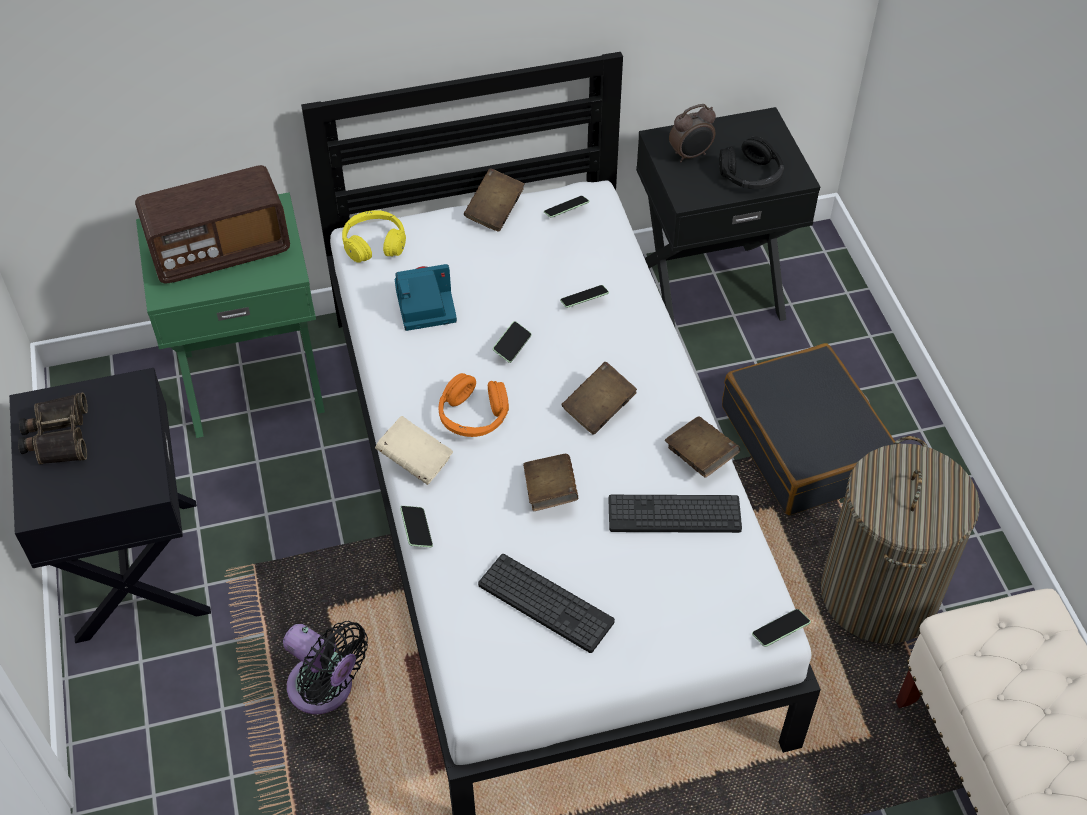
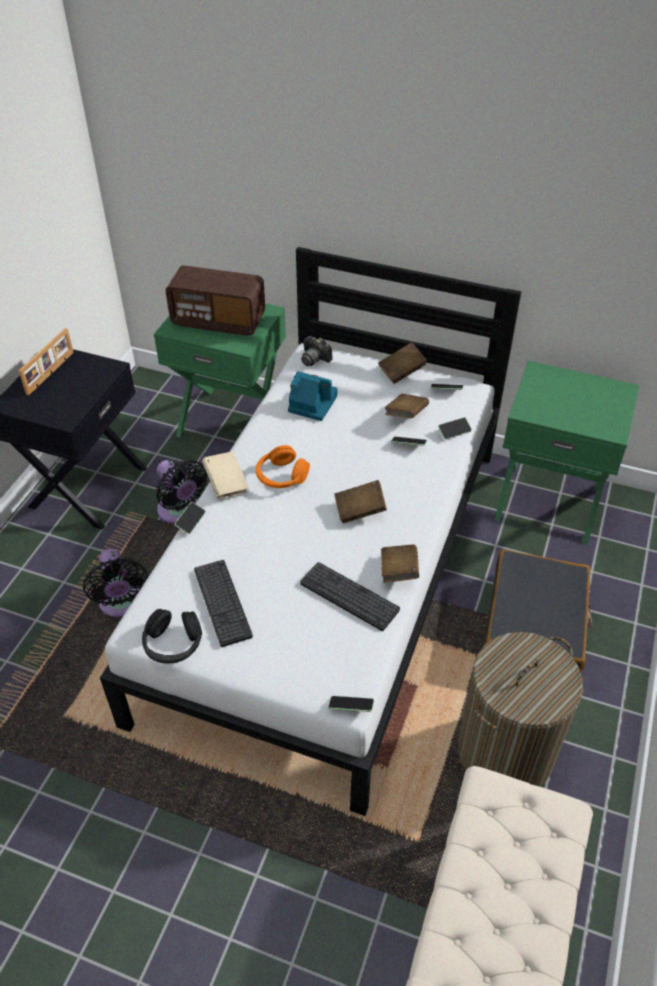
camera: 35 degrees right, 5 degrees down
(57, 436) = (51, 373): binoculars -> picture frame
(294, 533) = (180, 511): none -> black fan
(374, 244) = (314, 358): yellow headphones -> camera
(512, 346) = (340, 449): phone -> phone (454, 431)
(550, 492) = (286, 542): brown book -> brown book (406, 415)
(691, 155) = (550, 388): alarm clock -> none
(709, 289) = (548, 501): black nightstand -> green nightstand
(750, 175) = (581, 417): black headphones -> black headphones (173, 644)

